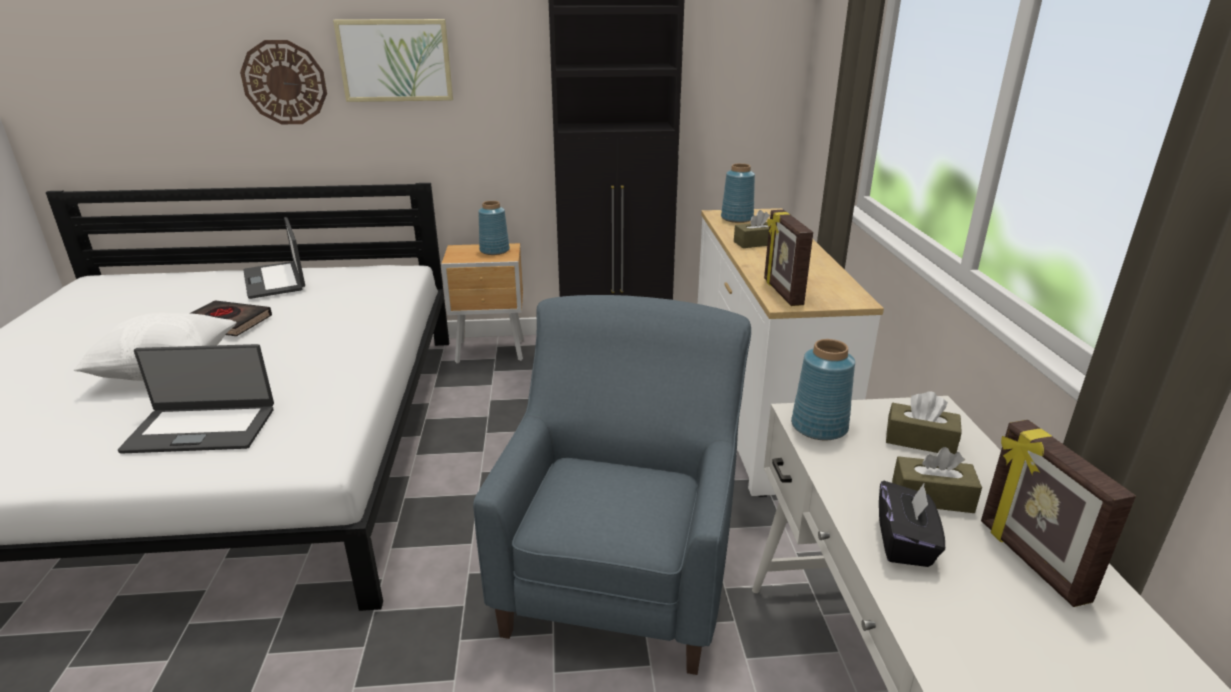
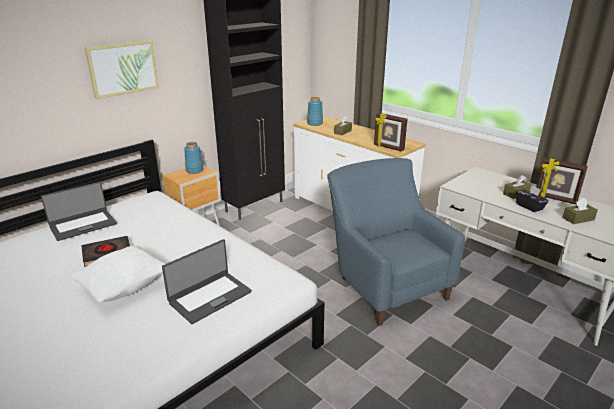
camera: 40 degrees left, 0 degrees up
(275, 280) = (83, 225): laptop -> laptop turned 60 degrees counterclockwise
(284, 82) = (52, 93): wall clock -> none
(818, 426) = (462, 187): blue vase -> none
(920, 440) = (490, 181): brown tissue box -> brown tissue box (578, 219)

